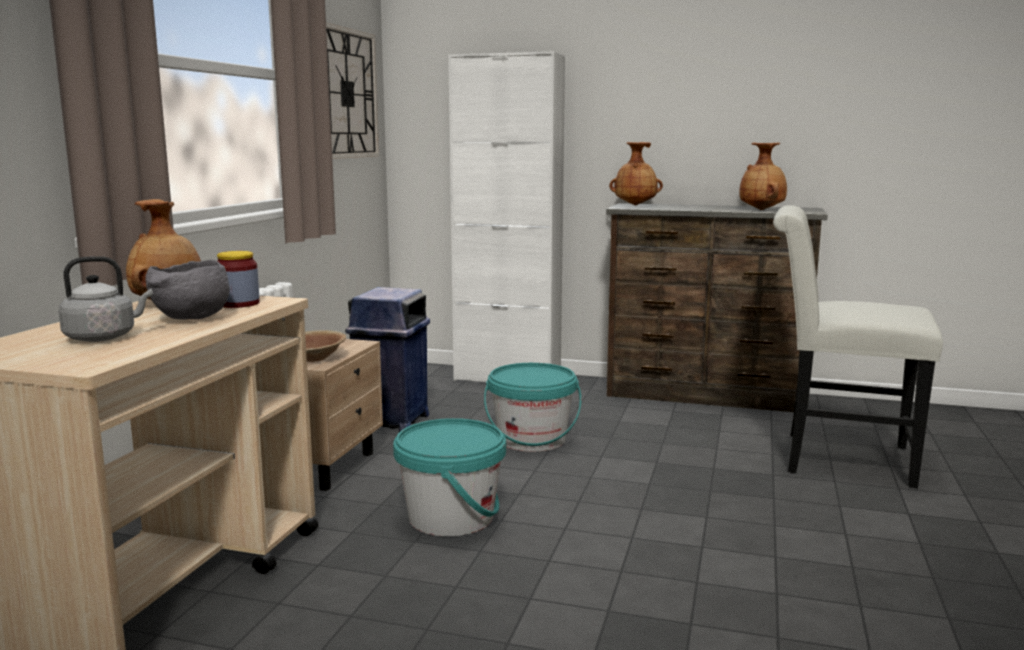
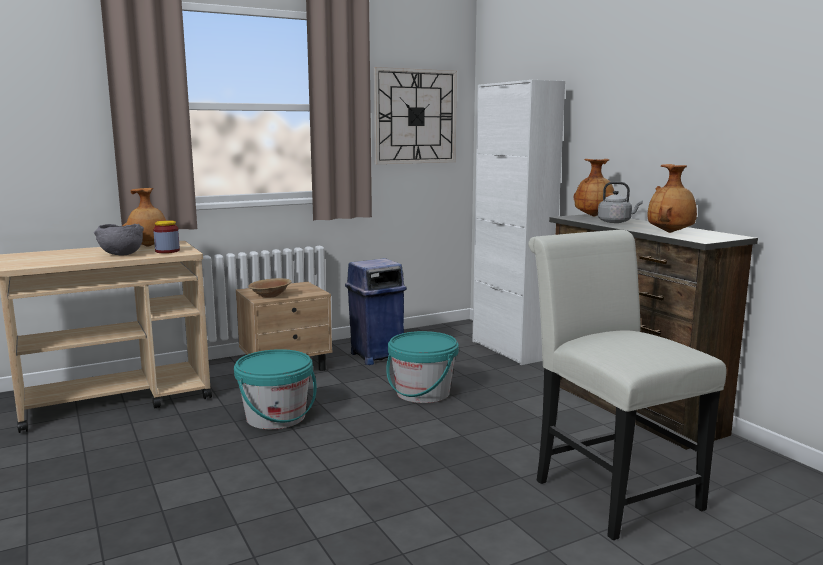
camera: 45 degrees right, 0 degrees up
(104, 337) = (66, 257): grey kettle -> grey kettle (616, 222)

